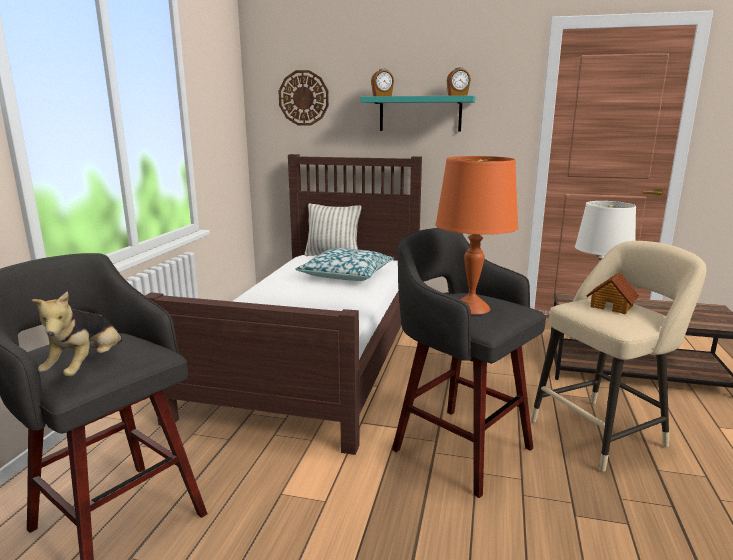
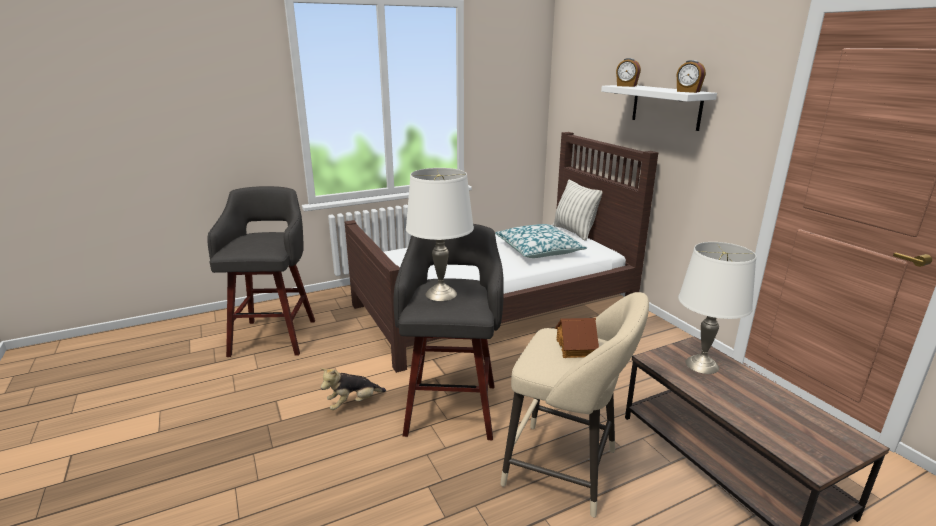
camera: 50 degrees right, 5 degrees up
(87, 367) = (241, 246): plush toy -> plush toy (353, 403)
(303, 98) = (584, 81): wall clock -> none
(420, 114) = (666, 106): turquoise shelf -> white shelf
(470, 307) = (441, 293): orange table lamp -> white table lamp

